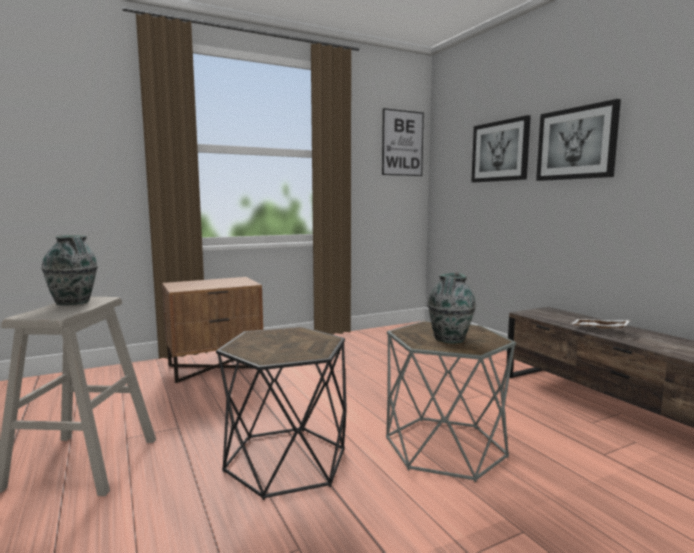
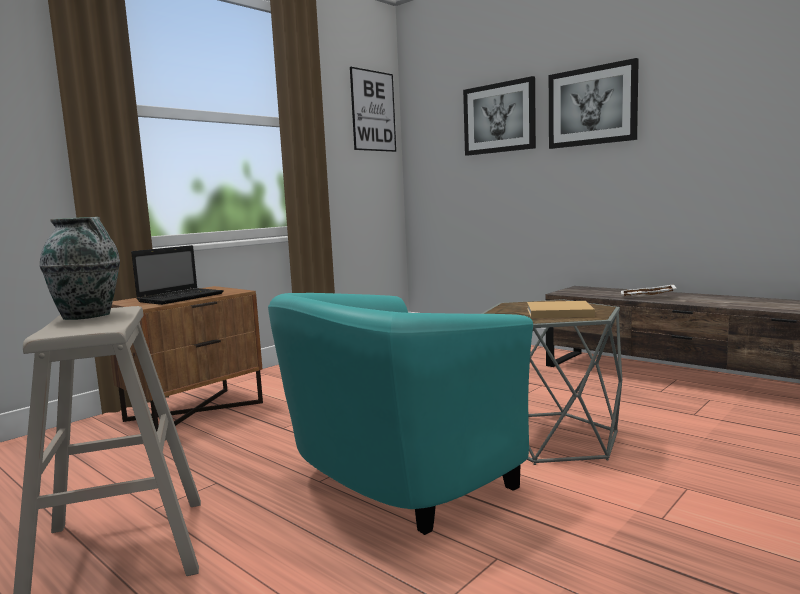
camera: 20 degrees left, 0 degrees up
(209, 285) = (182, 297): none -> laptop
(286, 460) = (395, 485): black side table -> turquoise armchair
(449, 339) = (557, 312): vase -> beige book

